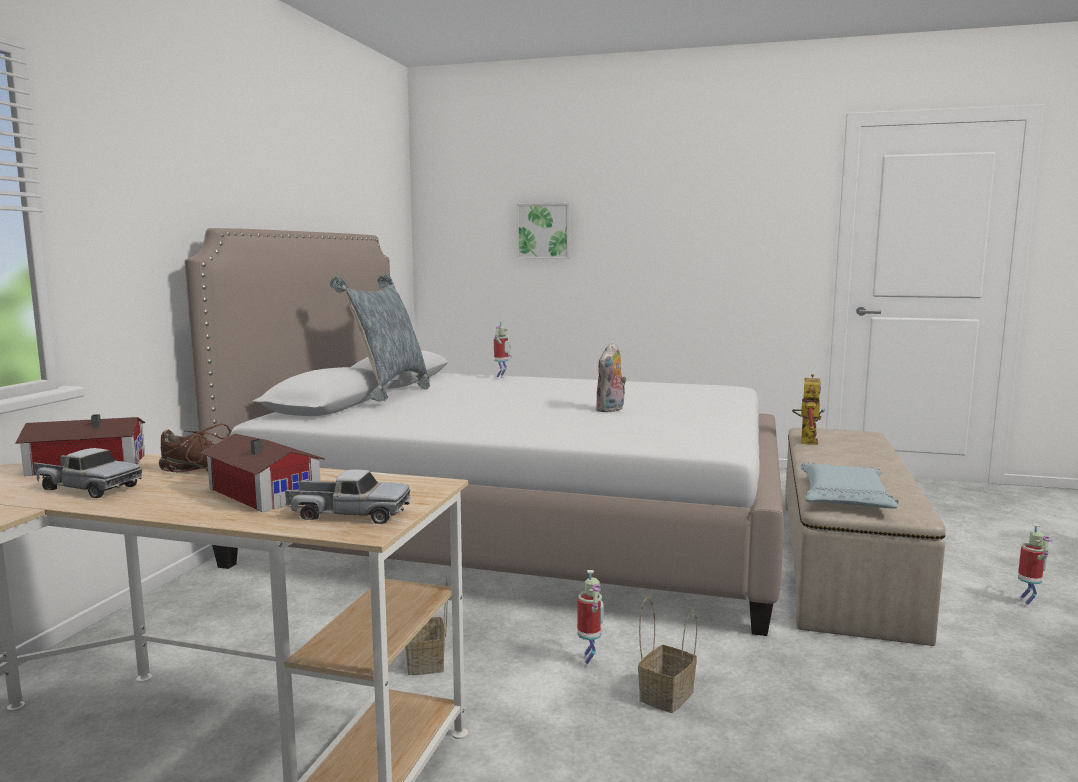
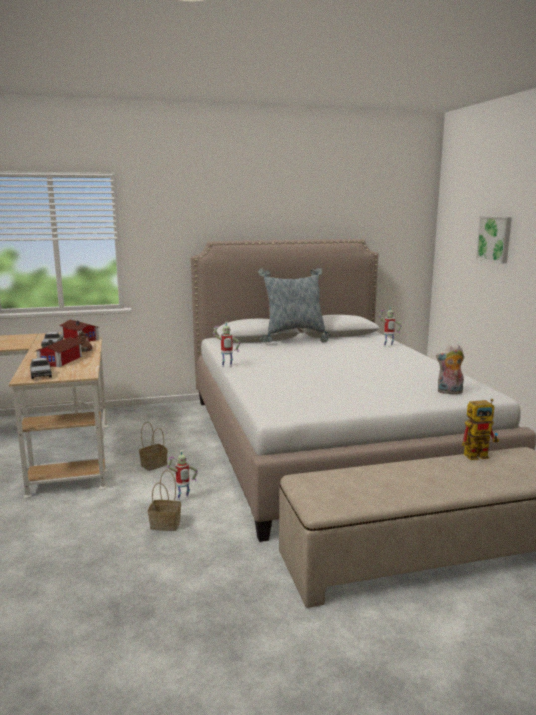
camera: 60 degrees right, 5 degrees up
(611, 410) = (335, 380): plush toy -> plush toy (449, 392)
(844, 495) = (333, 481): blue pillow -> none
(1027, 604) = (447, 657): toy robot -> toy robot (227, 366)

